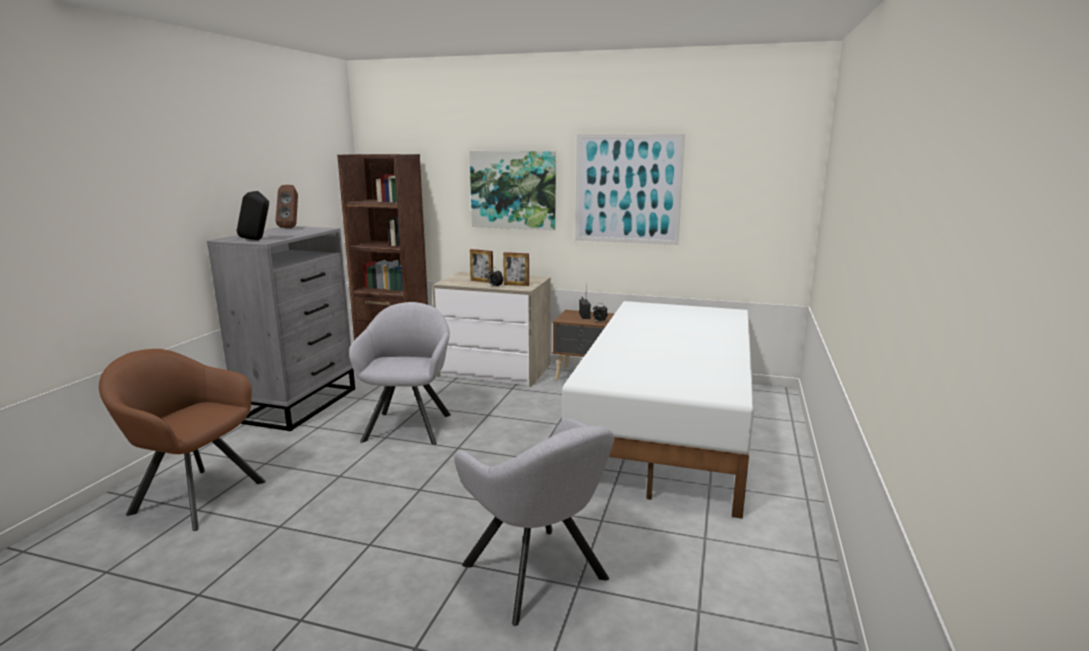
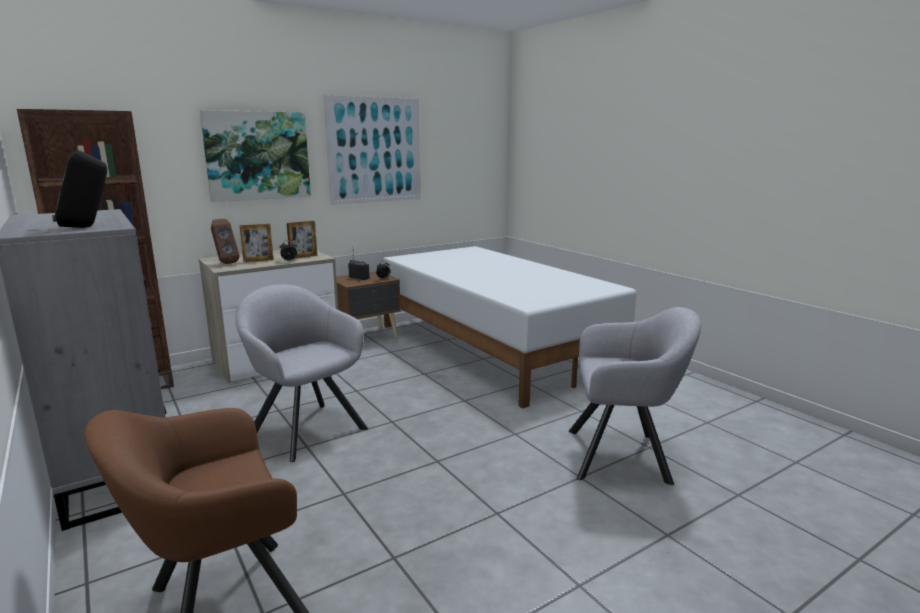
camera: 50 degrees left, 0 degrees up
(291, 228) = (41, 215): brown speaker -> brown speaker (225, 263)

